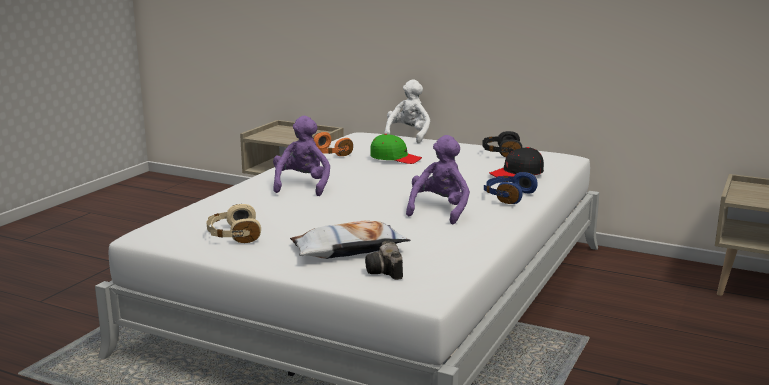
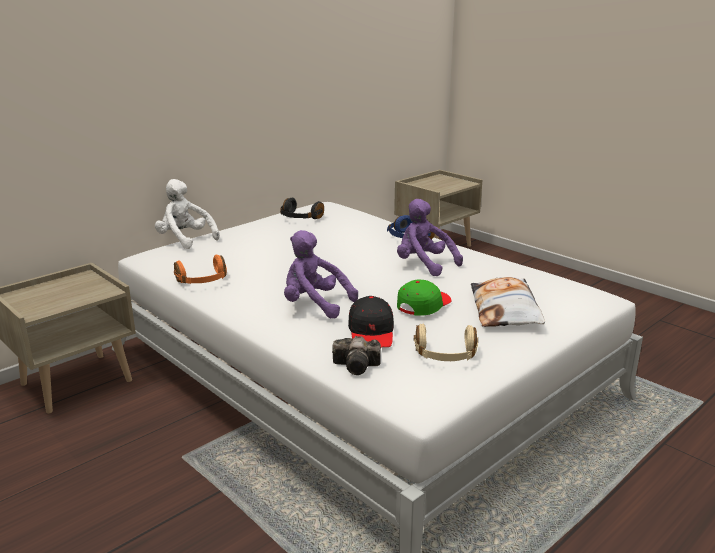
camera: 70 degrees left, 5 degrees up
(386, 272) = (560, 303): camera -> camera (358, 366)
(395, 158) = (261, 255): green cap -> green cap (423, 305)
(517, 174) = (362, 224): black cap -> black cap (371, 332)

